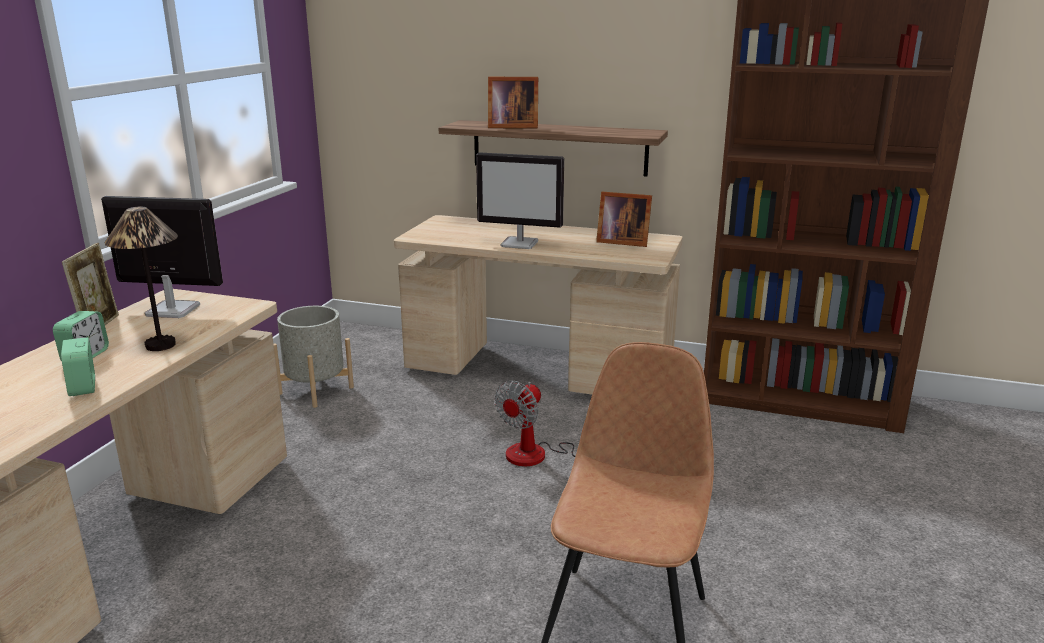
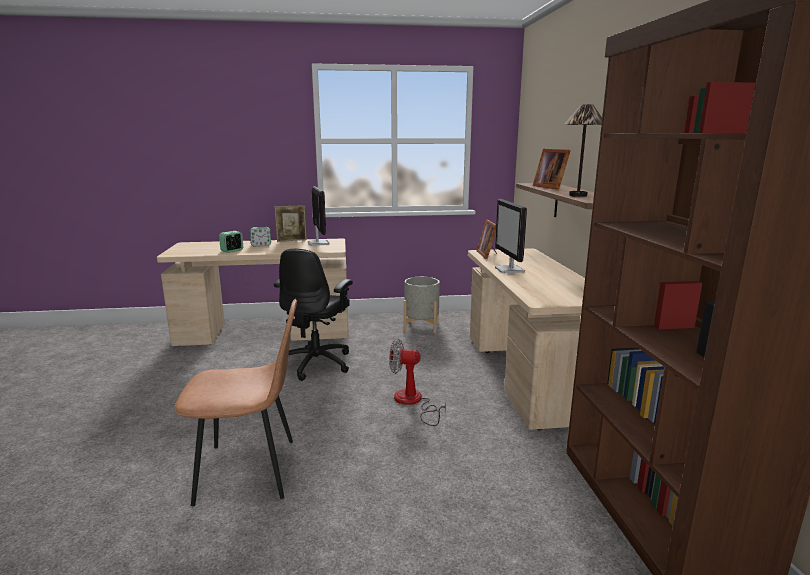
camera: 65 degrees right, 5 degrees down
(159, 345) = (278, 249): table lamp -> table lamp (577, 195)
(341, 506) = (317, 363): none -> black office chair
(621, 241) = (568, 290): picture frame -> picture frame (488, 254)

